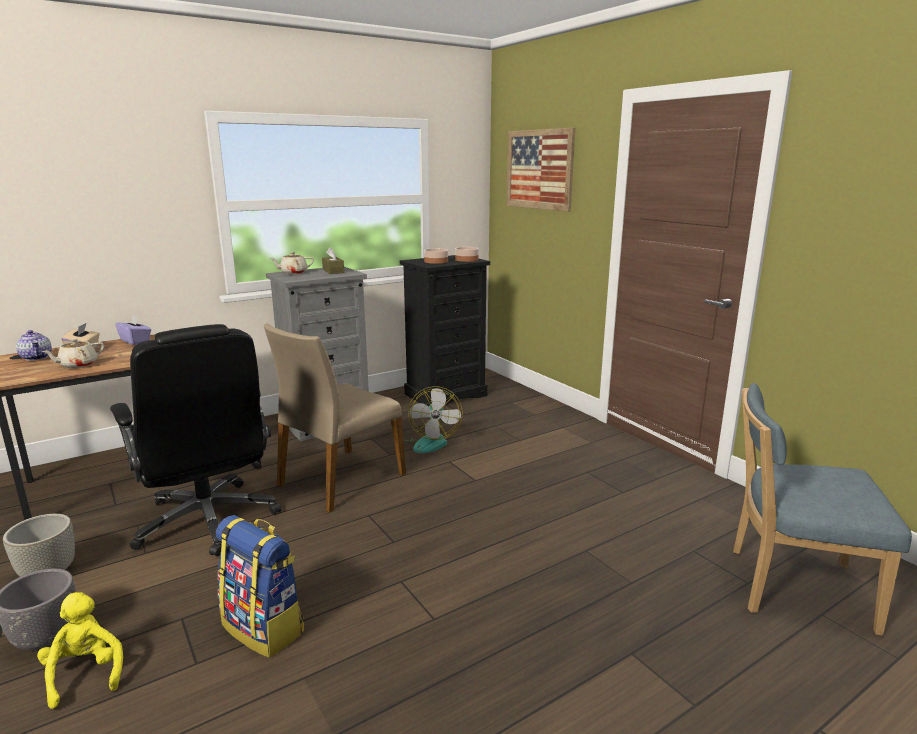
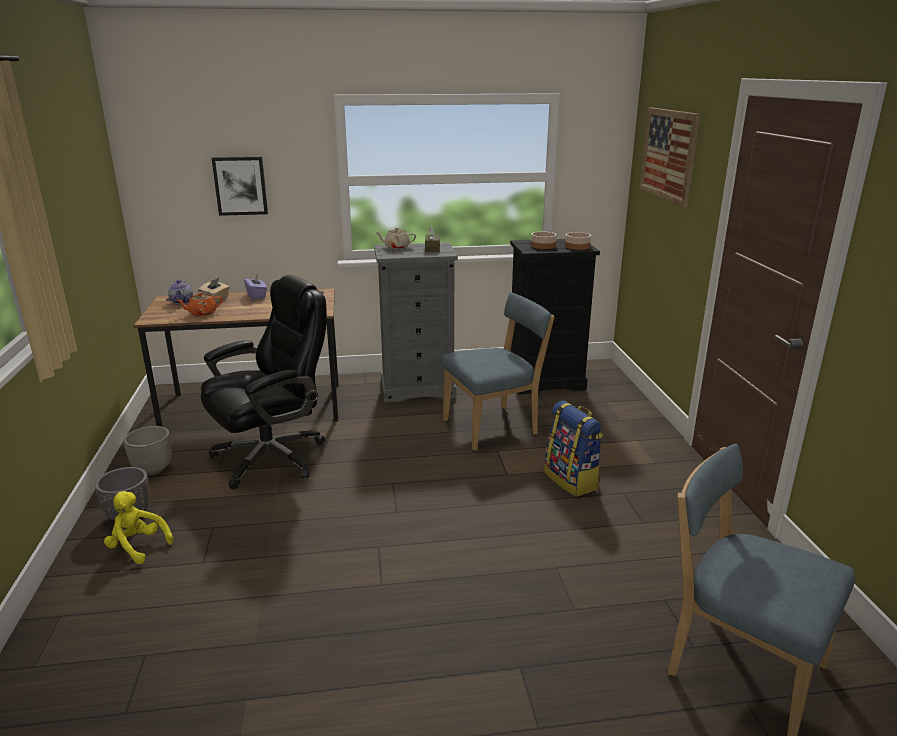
camera: 25 degrees right, 5 degrees up
(78, 365) = (202, 313): beige teapot -> orange teapot
(86, 673) = (138, 547): yellow plush toy -> yellow plush toy turned 60 degrees counterclockwise
(96, 214) = (240, 186): none -> picture
(208, 521) = (272, 457): black office chair -> black office chair turned 120 degrees counterclockwise
(265, 628) = (259, 552): backpack -> backpack (572, 480)
(340, 479) = (391, 445): beige chair -> none
(430, 441) = (494, 427): fan -> blue chair

